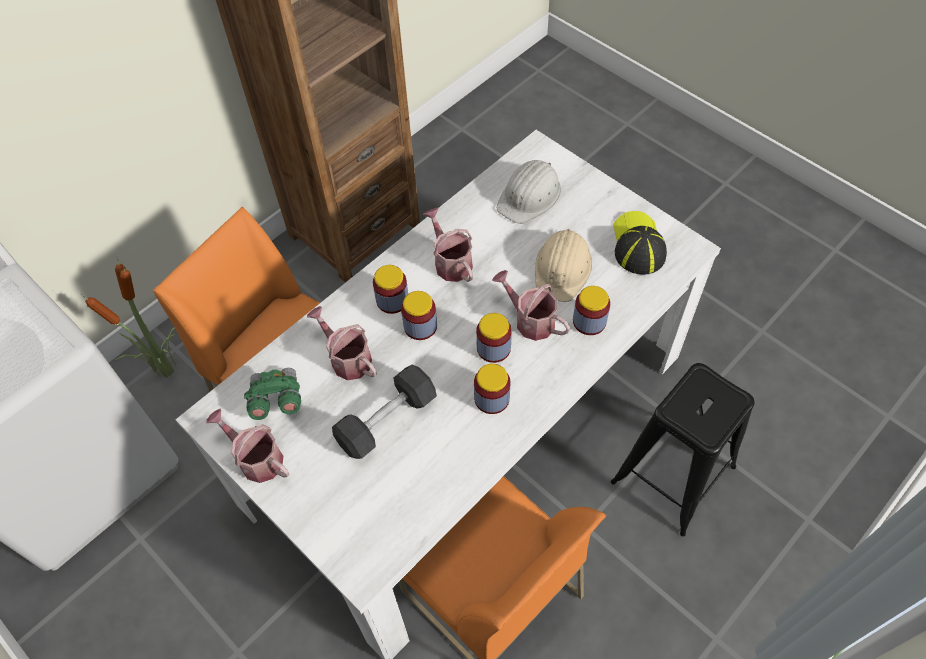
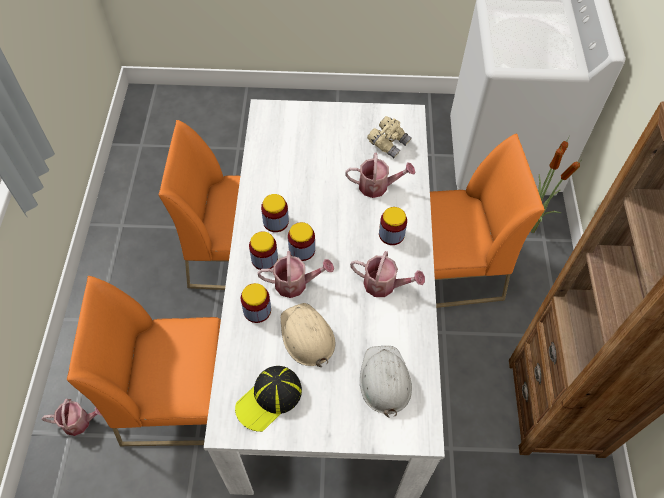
camera: 135 degrees right, 0 degrees up
(256, 458) = (365, 116): watering can -> watering can (80, 421)
(276, 400) = (388, 143): green binoculars -> beige binoculars
(386, 420) = (321, 173): grey dumbbell -> none
(420, 326) = (358, 231): jar -> jar (264, 259)
(637, 245) = (269, 399): cap -> cap turned 90 degrees clockwise
(673, 473) = (178, 398): black stool -> orange chair

